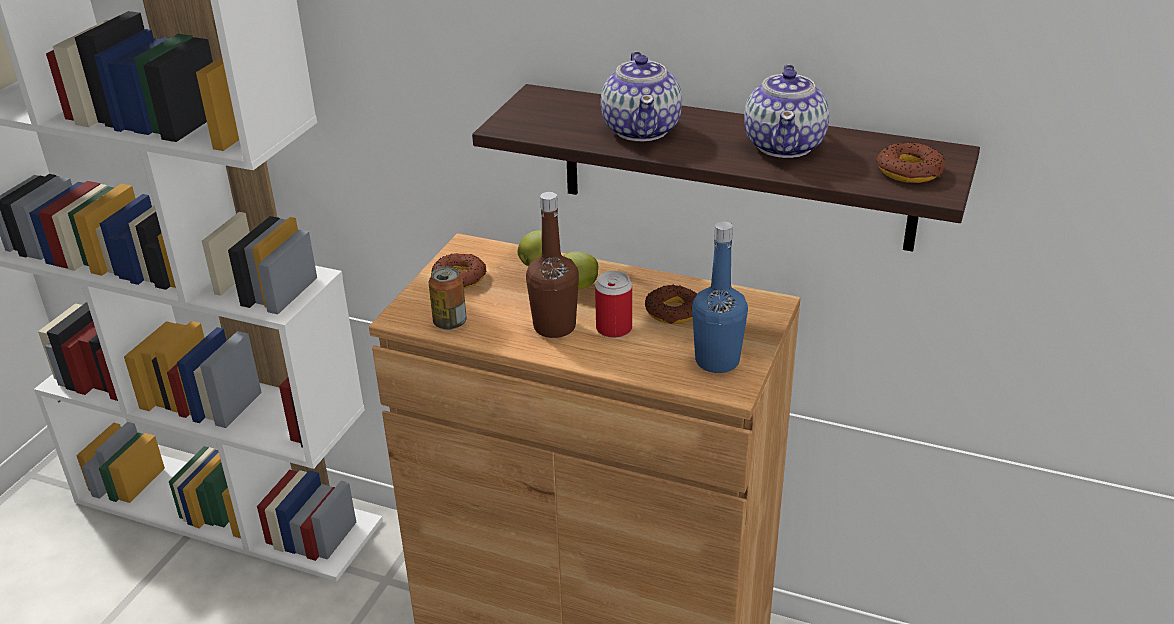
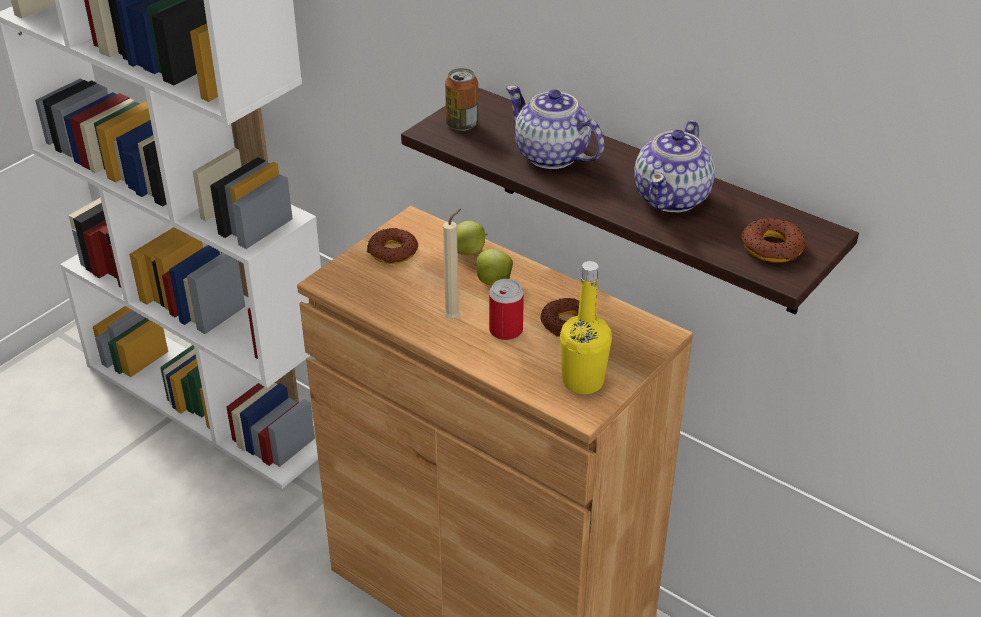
camera: 15 degrees right, 5 degrees up
(450, 323) = (366, 295): can -> can (462, 124)
(554, 327) = (454, 318): brown bottle -> beige candle
(642, 129) = (552, 156): teapot -> teapot turned 120 degrees clockwise
(717, 361) = (583, 382): blue bottle -> yellow bottle

